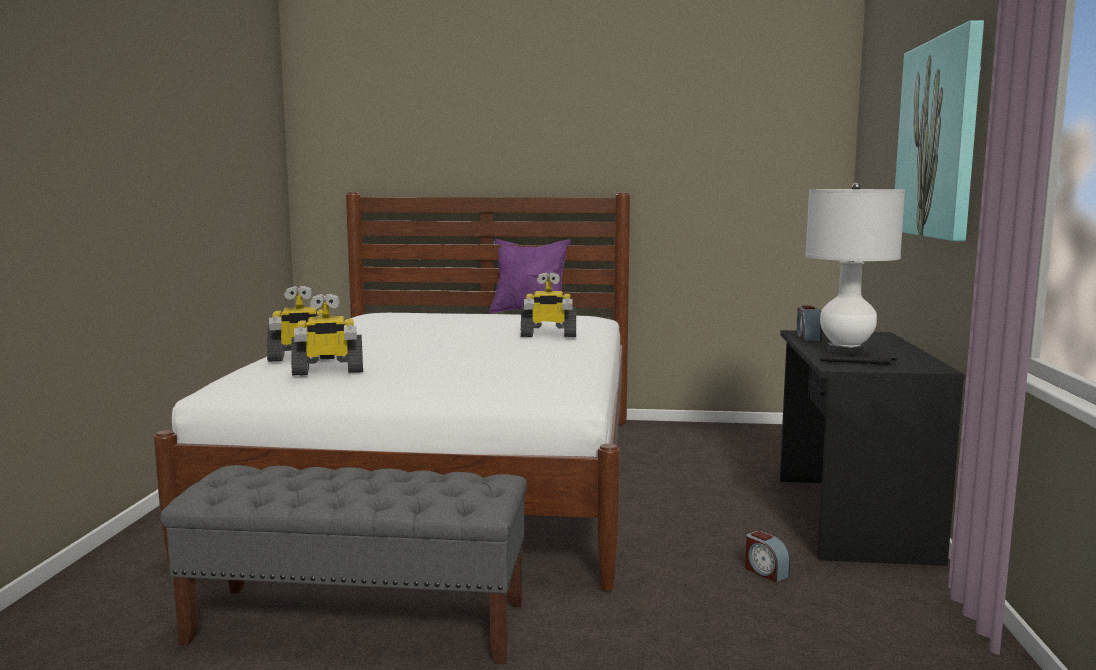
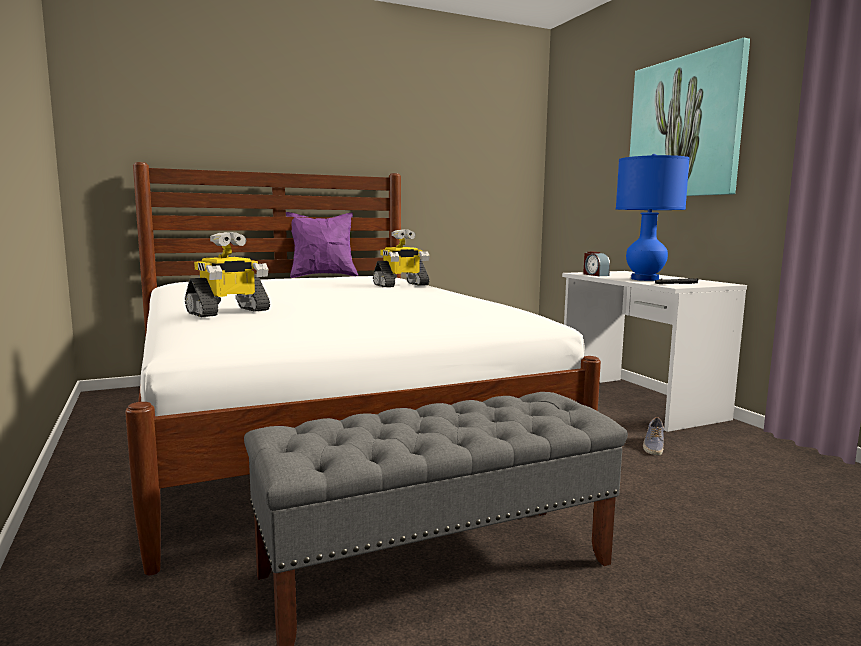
camera: 30 degrees left, 0 degrees up
(327, 371) = (292, 319): toy robot -> none
(765, 572) = (653, 446): alarm clock -> shoe
(845, 351) = (644, 279): white table lamp -> blue table lamp
(849, 517) = (637, 402): black desk -> white desk

